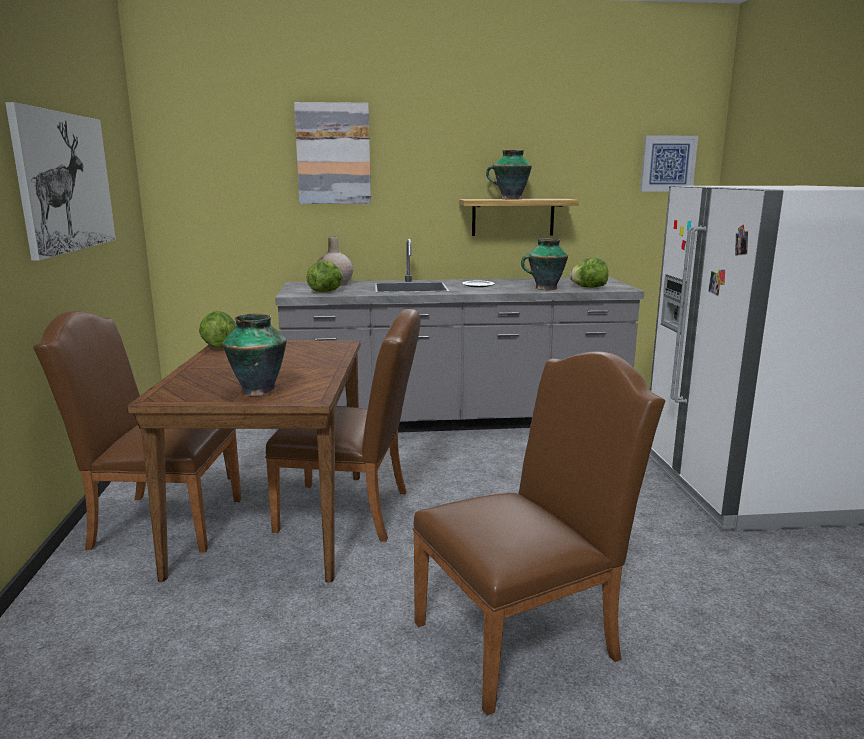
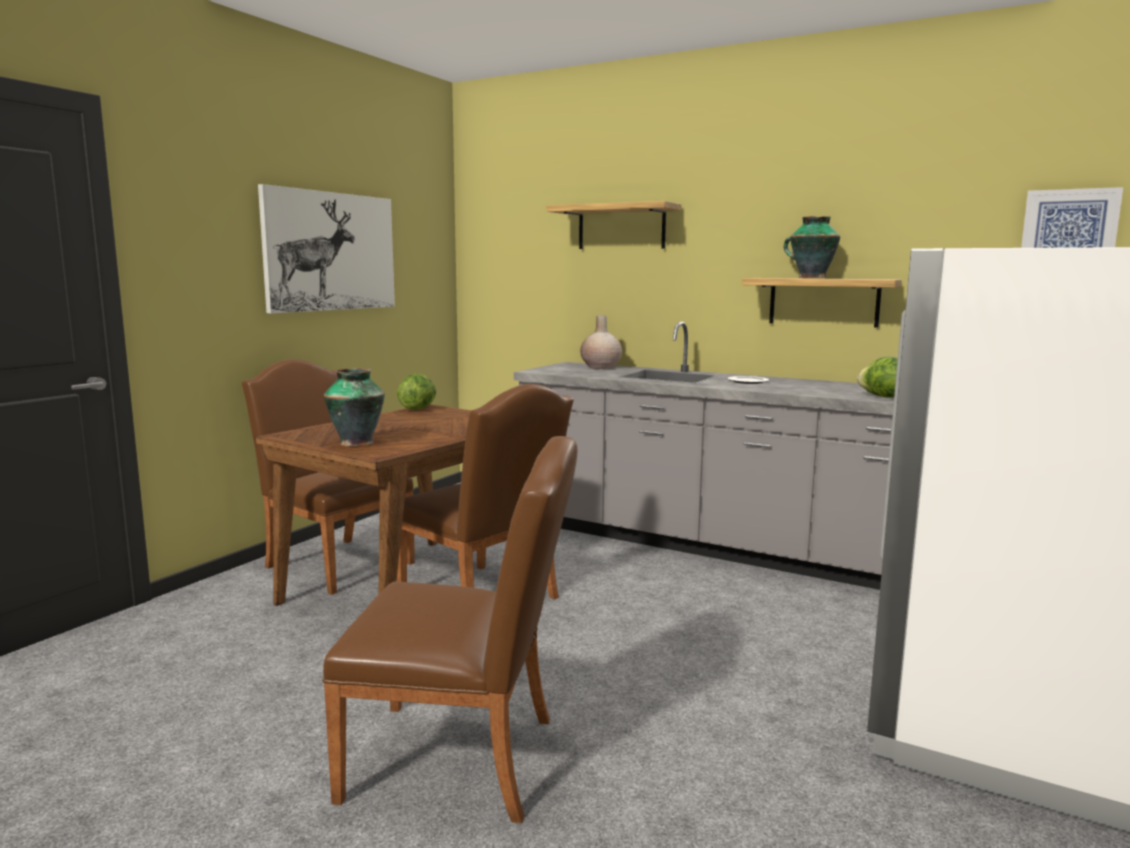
camera: 35 degrees right, 5 degrees down
(326, 291) = (573, 372): lettuce -> none
(333, 154) = (621, 227): picture -> shelf
(545, 288) = (819, 392): vase -> none

